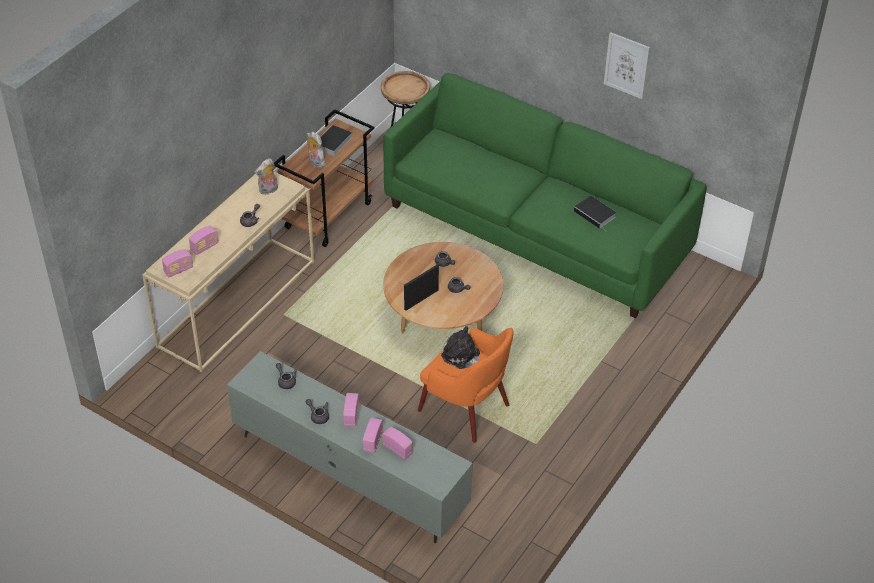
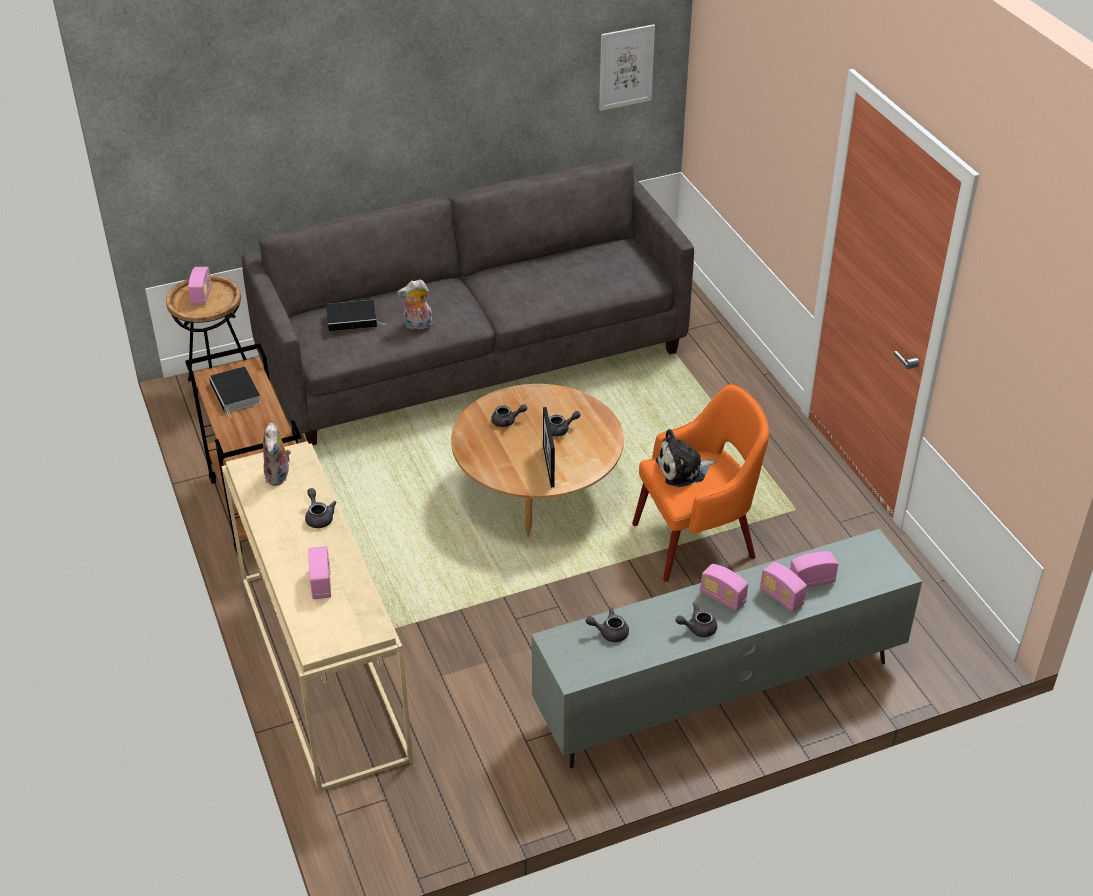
camera: 55 degrees left, 5 degrees down
(178, 270) = (339, 629): radio -> radio (202, 295)
(315, 162) = (253, 423): plush toy -> plush toy (417, 325)
(536, 230) = (473, 356): green sofa -> grey sofa
(596, 214) = (570, 269): book -> book (353, 318)
(626, 65) = (499, 75): picture -> picture (626, 67)

